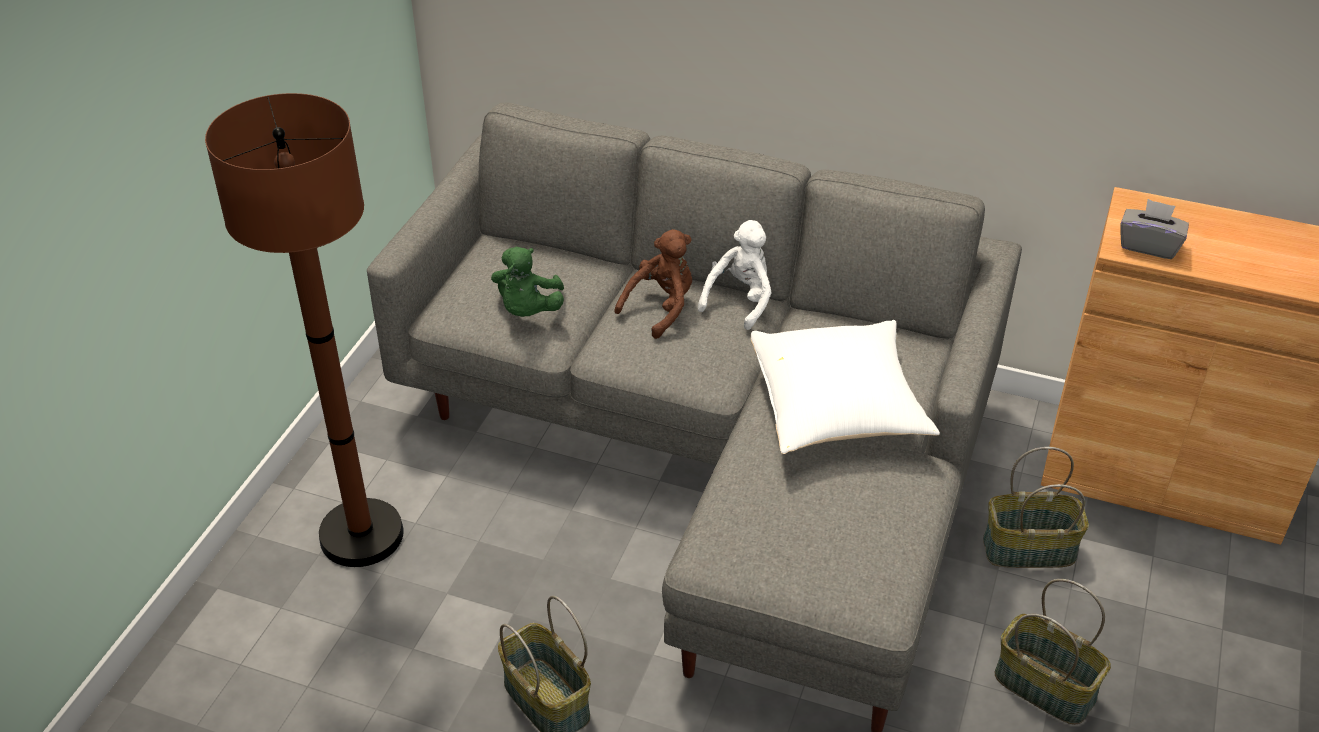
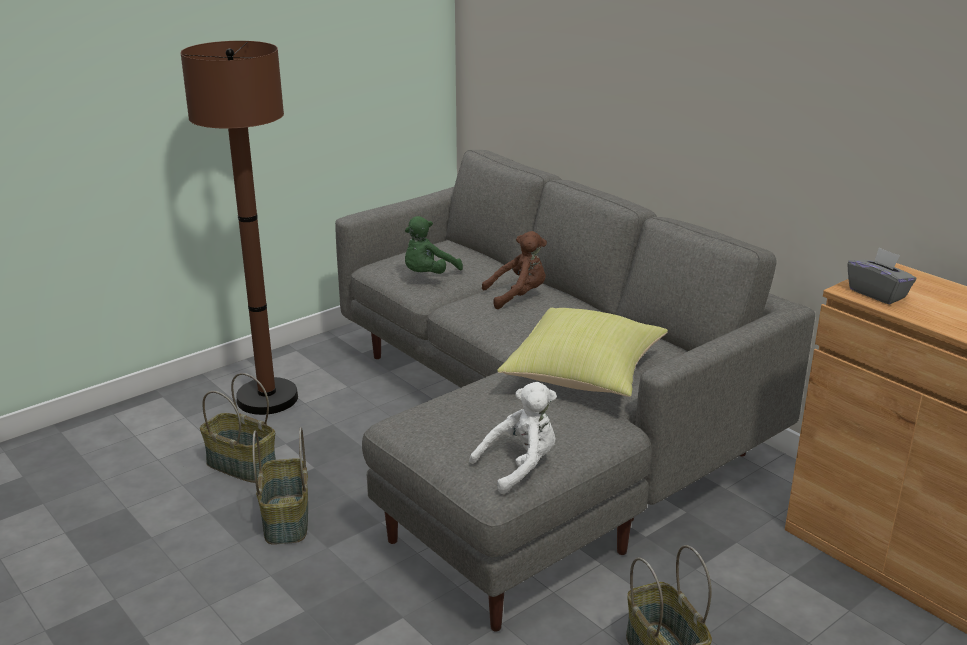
camera: 30 degrees right, 15 degrees down
(739, 300) = (578, 305): white plush toy -> white plush toy (520, 466)
(838, 410) = (584, 377): white pillow -> yellow pillow
(1028, 550) = (734, 566): basket -> basket (240, 466)

